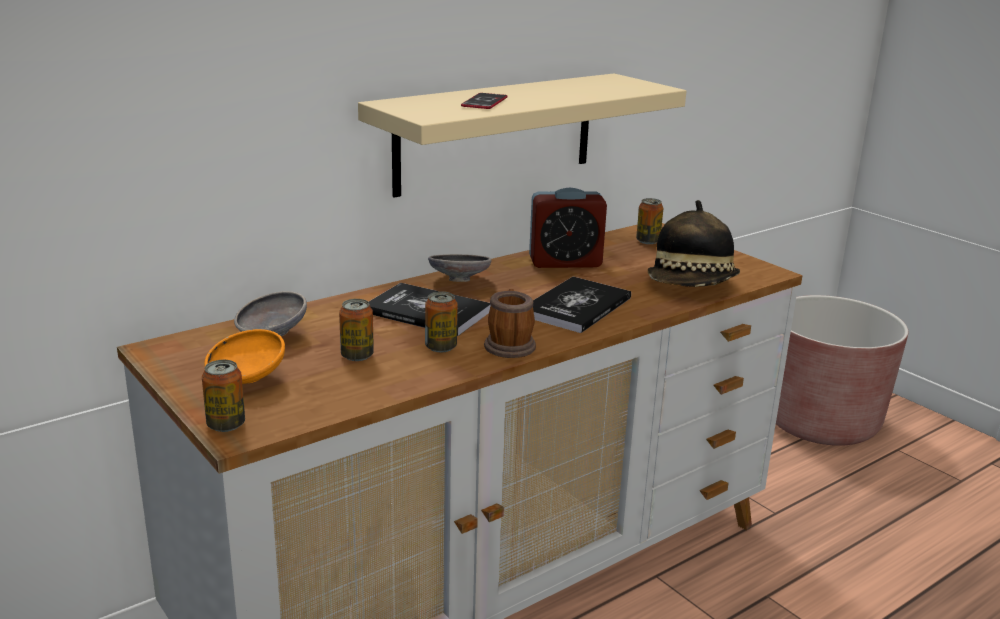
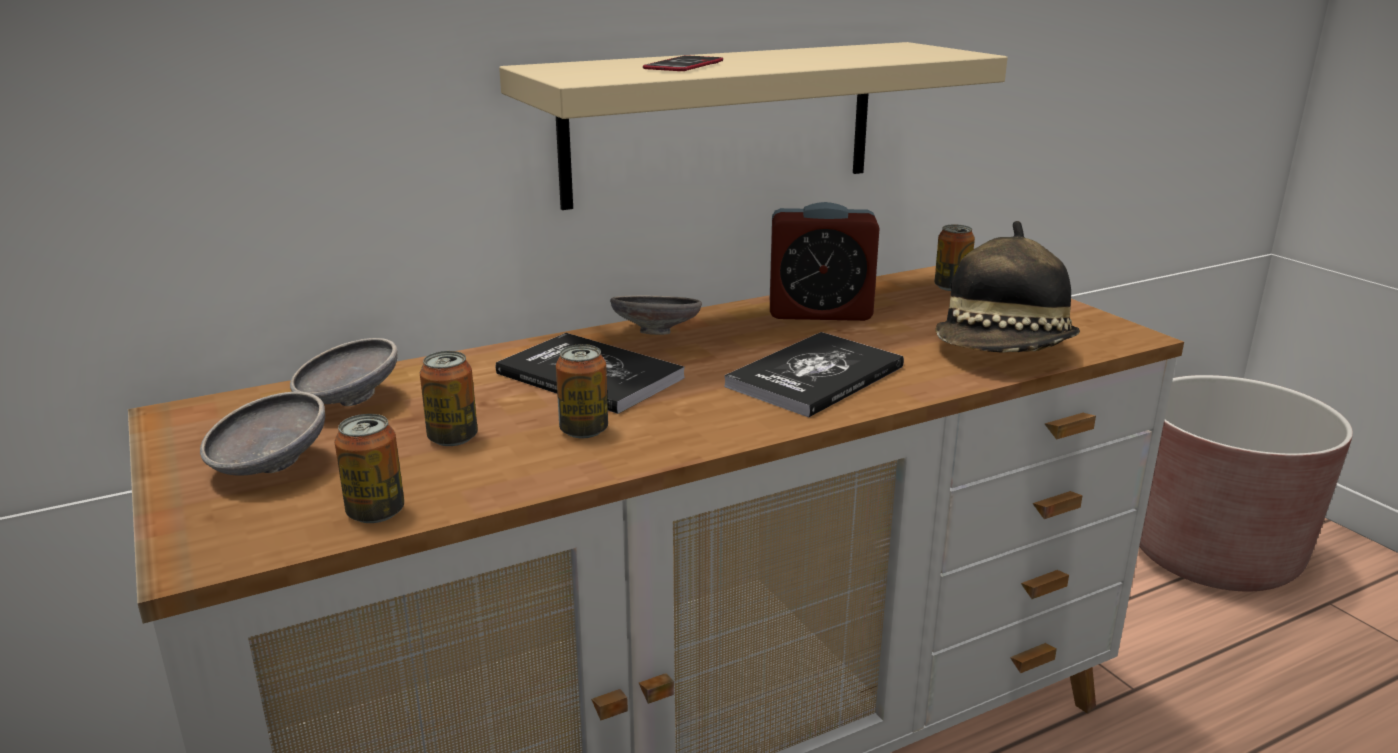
camera: 10 degrees right, 0 degrees up
(226, 425) = (191, 540): can -> can (375, 512)
(245, 380) = (268, 468): orange bowl -> grey bowl
(509, 344) = (690, 430): mug -> none

